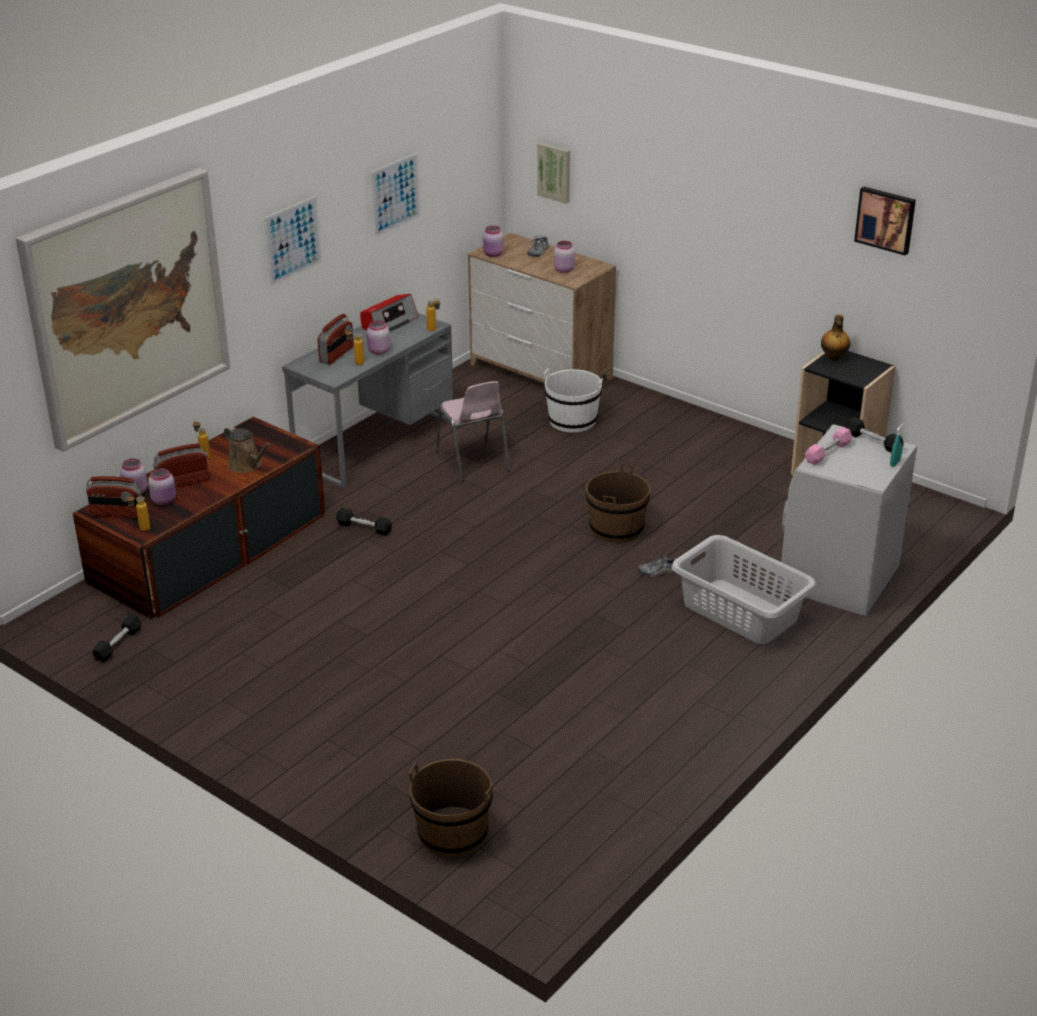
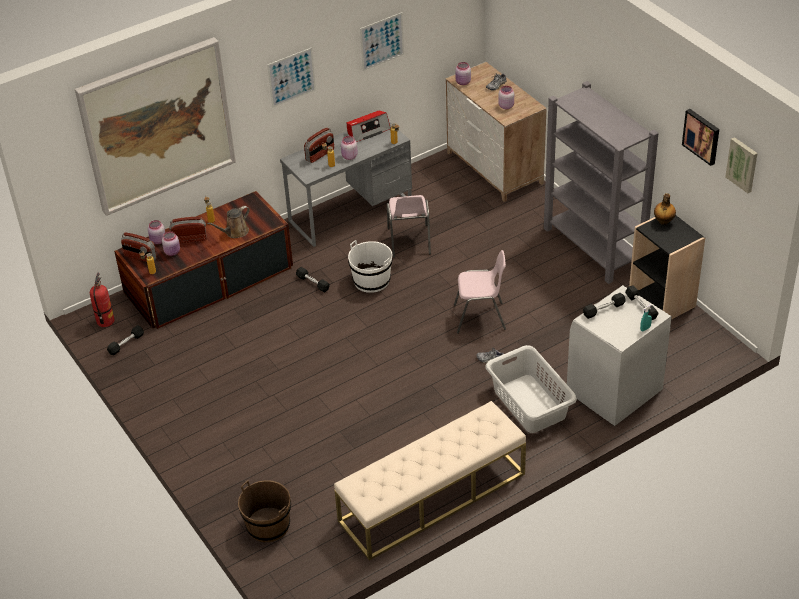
camera: 20 degrees right, 10 degrees up
(72, 622) = (105, 321): none -> fire extinguisher
(247, 465) = (235, 232): brown watering can -> brown watering can turned 75 degrees clockwise
(555, 172) = (513, 30): picture -> picture (742, 164)
(572, 421) = (495, 217): white bucket -> white bucket (371, 280)
(616, 528) = (480, 318): brown bucket -> pink chair
(674, 747) = (432, 497): none -> beige bench
(715, 432) = (593, 246): none -> grey bookcase
(828, 452) = (603, 310): pink dumbbell -> black dumbbell

